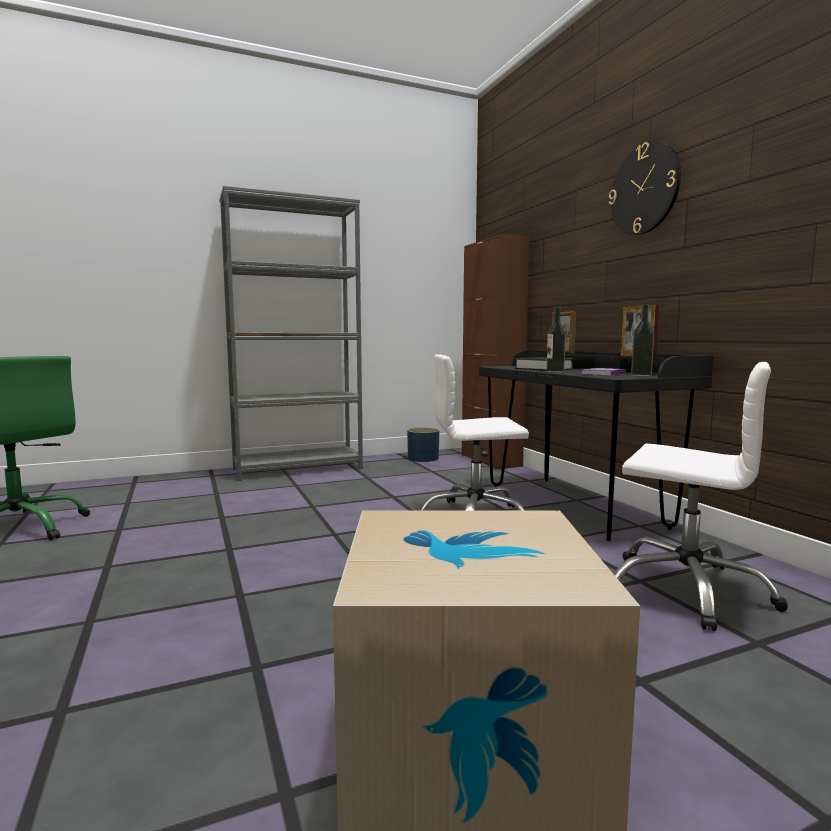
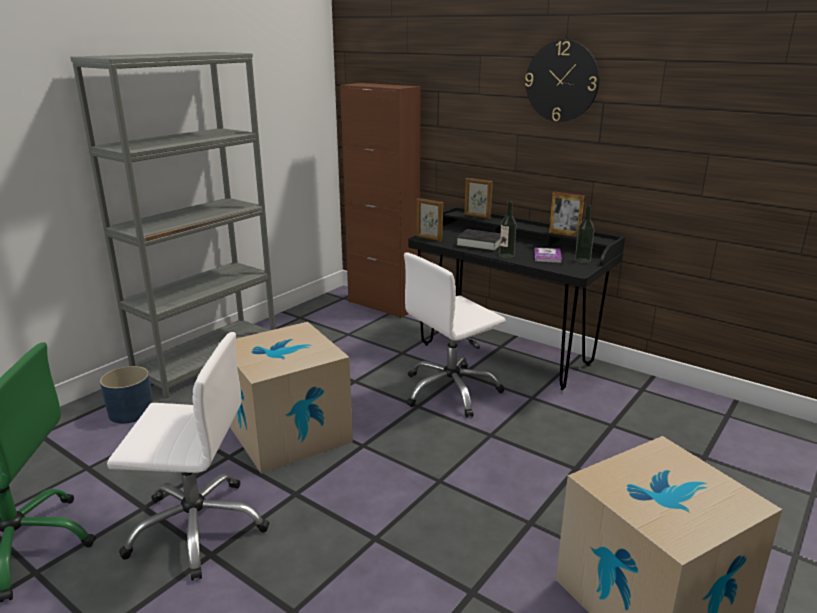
camera: 30 degrees left, 15 degrees up
(288, 514) = (289, 433): none -> cardboard box
(423, 458) = (317, 315): blue planter -> blue planter (131, 411)
(498, 366) = (428, 238): none -> picture frame
(687, 589) = (641, 424): white office chair -> white office chair (197, 527)

